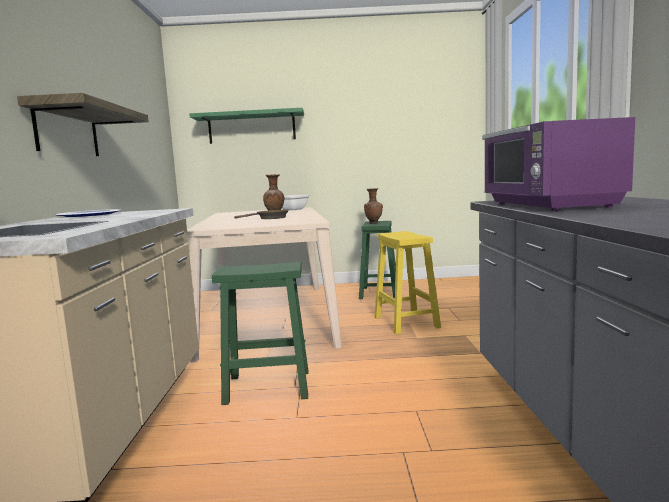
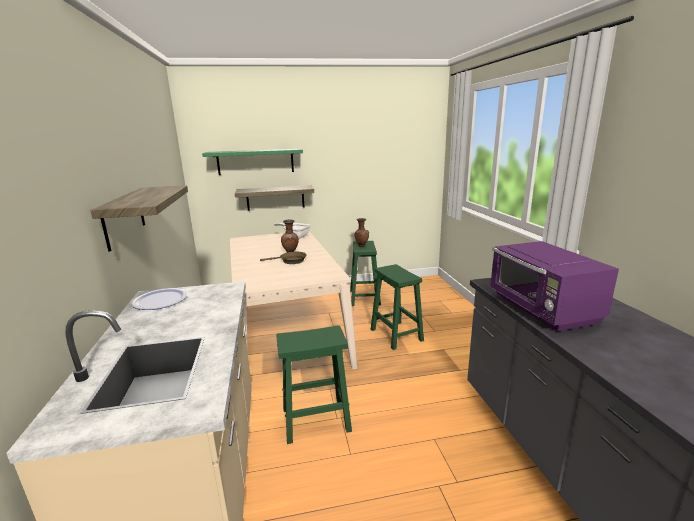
camera: 10 degrees left, 10 degrees up
(274, 170) = (275, 198): none -> shelf
(407, 322) = (397, 335): yellow stool -> green stool

